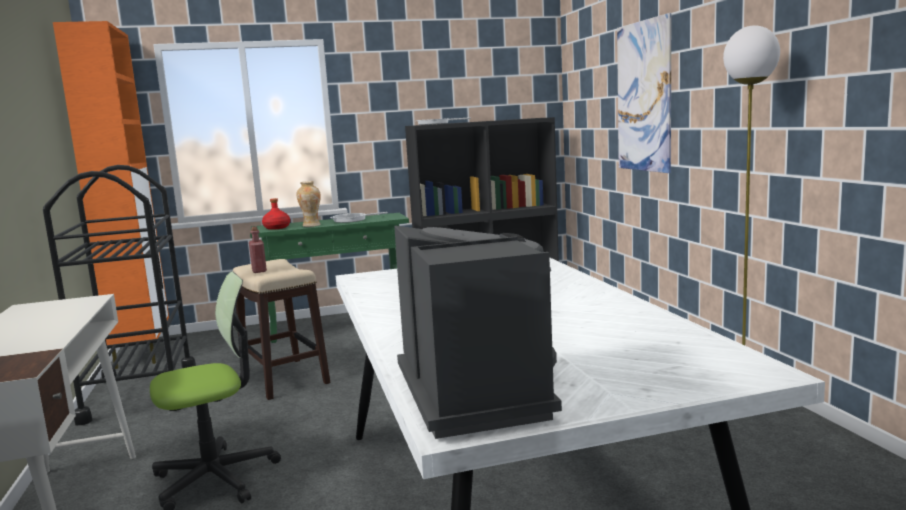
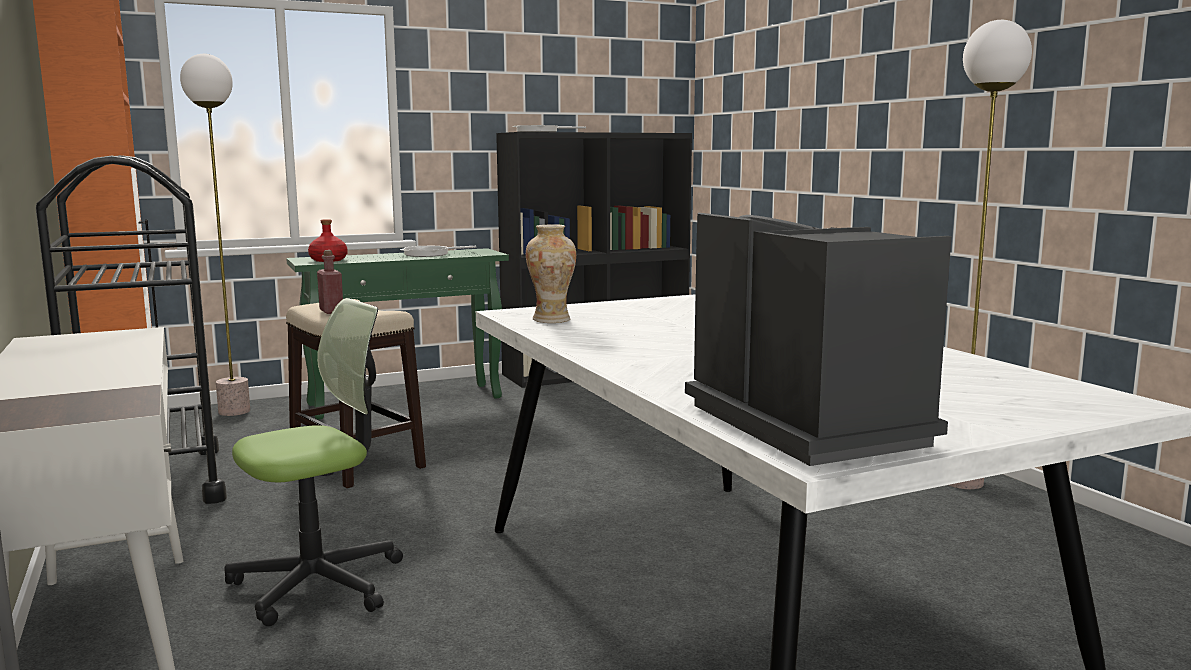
camera: 10 degrees left, 0 degrees up
(219, 336) = (234, 411): none -> floor lamp
(311, 225) = (377, 259): vase -> vase (551, 320)
(643, 97) = (821, 109): picture -> none

